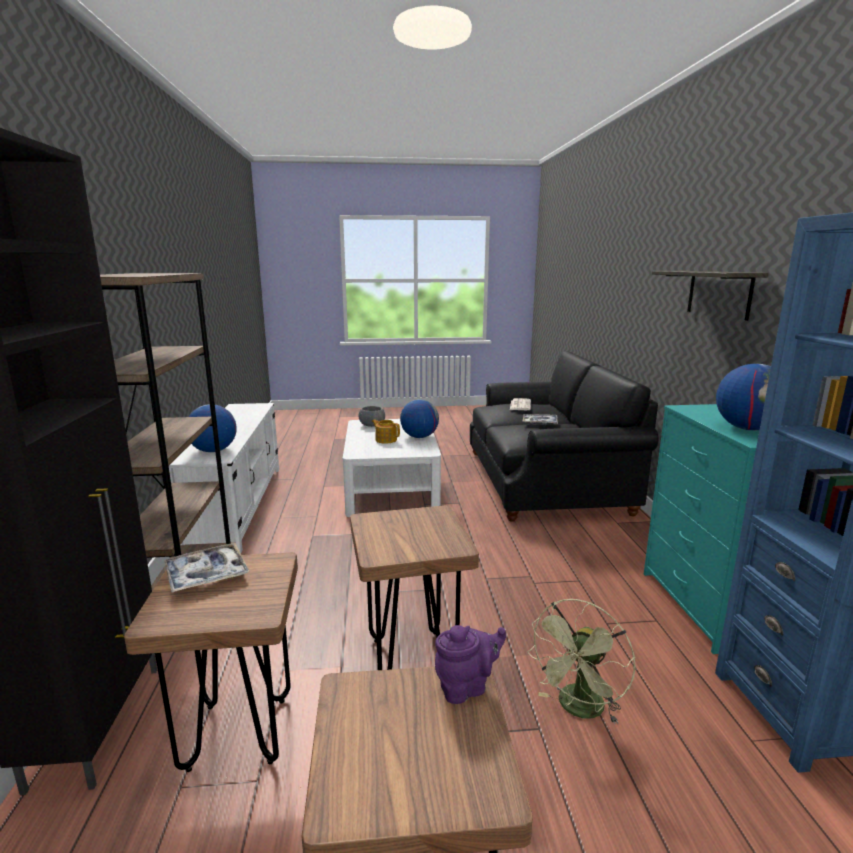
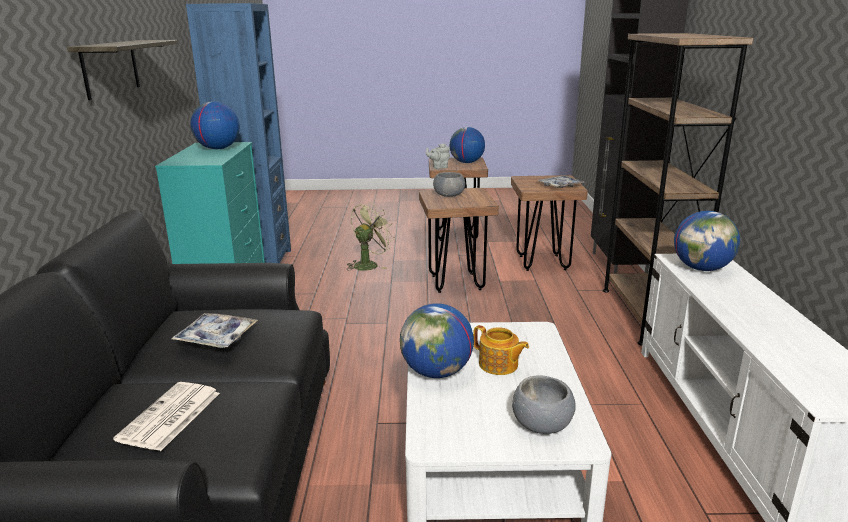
camera: 175 degrees left, 5 degrees up
(378, 744) = (466, 162): none -> globe
(423, 537) = (449, 195): none -> grey bowl
(466, 687) = (439, 167): purple teapot -> grey teapot

